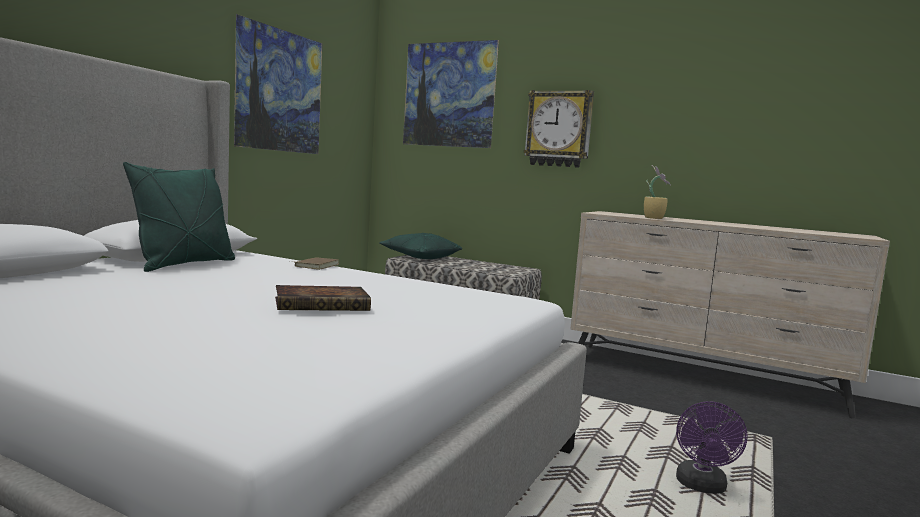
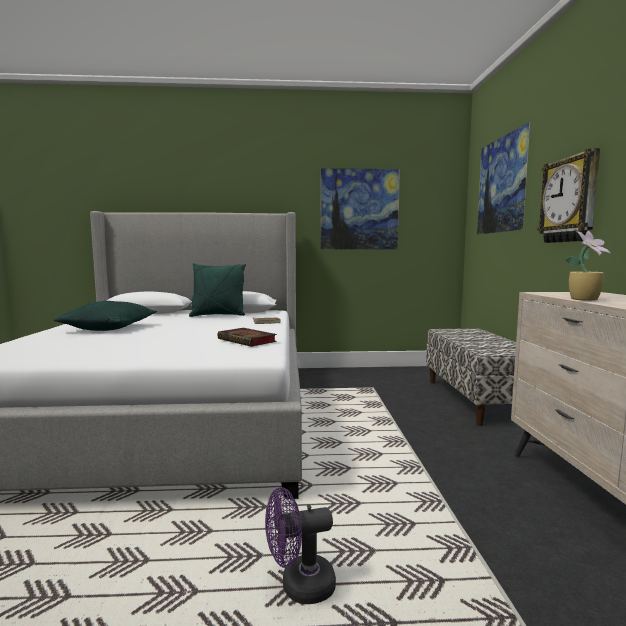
camera: 60 degrees right, 0 degrees up
(324, 305) = (156, 337): book -> book (248, 341)
(420, 257) = (460, 331): green pillow -> green pillow (109, 328)

